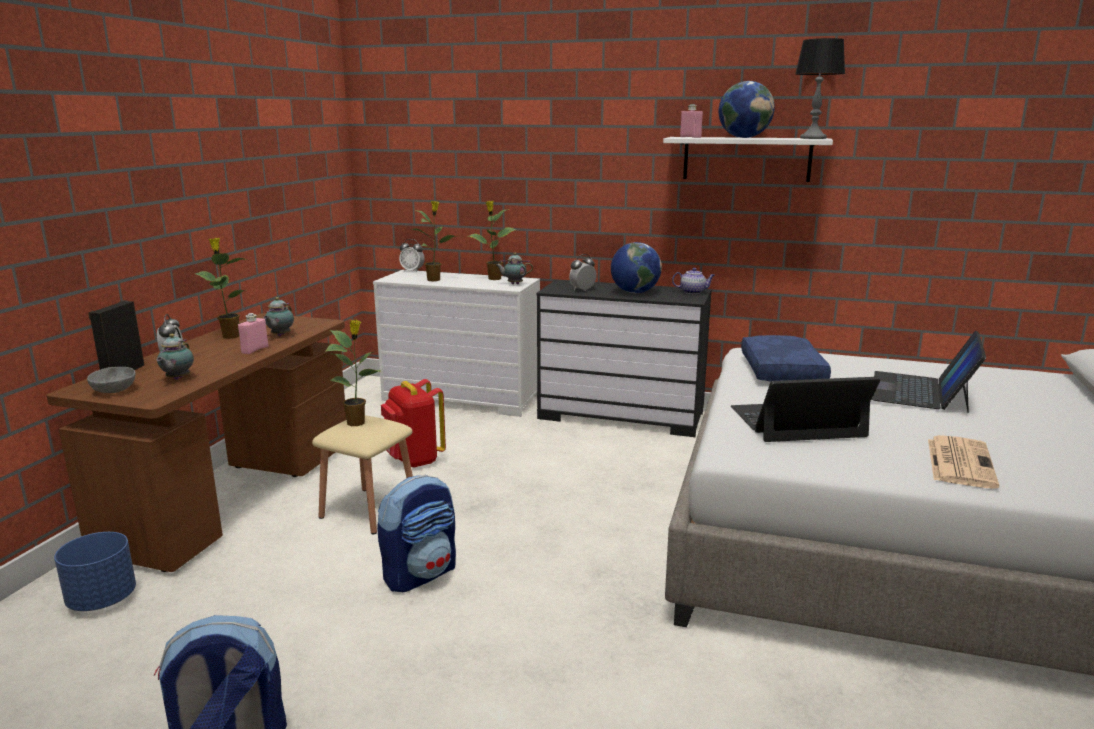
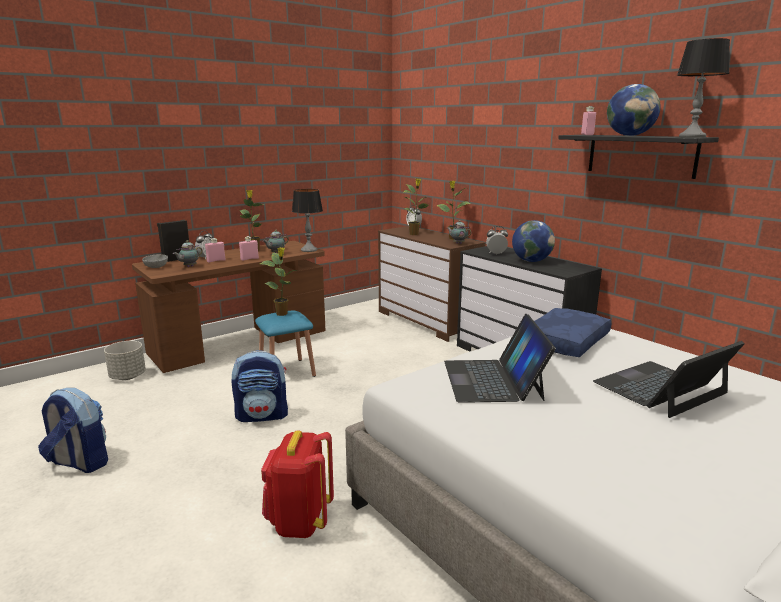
camera: 35 degrees right, 0 degrees up
(102, 600) = (128, 376): blue planter -> grey planter
(204, 362) = (216, 261): none -> pink bottle
(319, 323) = (309, 250): none -> table lamp
(369, 510) = (287, 372): beige stool -> blue stool
(413, 460) = (347, 351): red backpack -> red backpack (299, 522)
(462, 398) = (427, 321): white dresser -> brown dresser
(693, 292) = (579, 268): teapot -> none
(746, 159) = (640, 155): white shelf -> black shelf
(797, 422) = (493, 380): laptop -> laptop turned 120 degrees counterclockwise
(959, 462) = (570, 451): newspaper -> none

